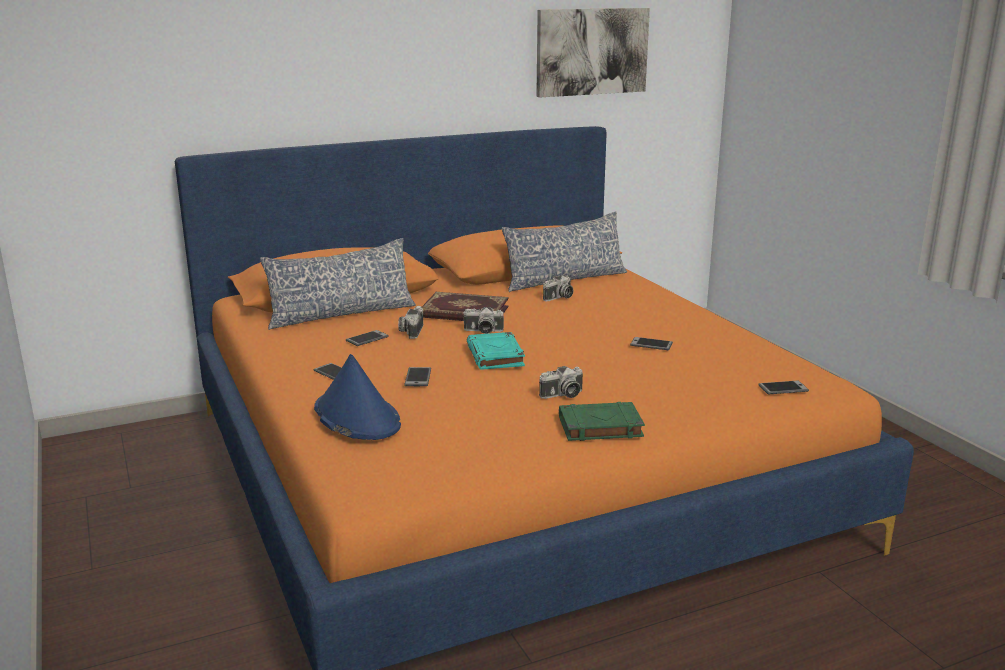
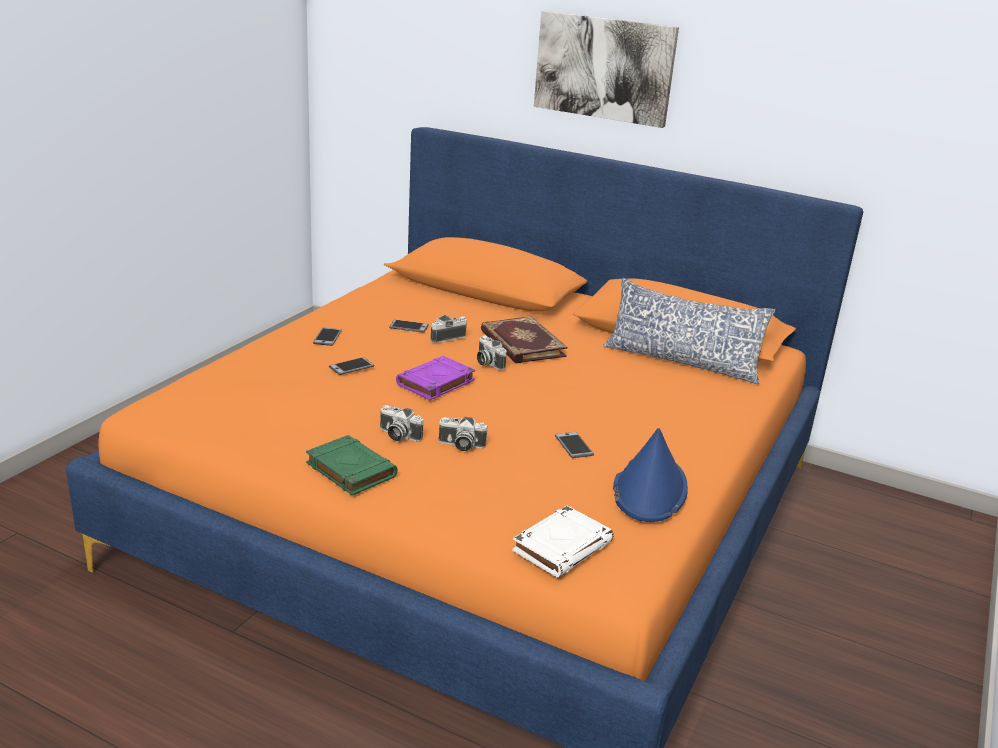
camera: 50 degrees right, 5 degrees up
(341, 314) = (446, 302): pillow -> none
(356, 417) = (250, 367): blue hat -> blue hat (649, 489)
(496, 356) = (435, 383): turquoise book -> purple book
(559, 298) = (626, 371): camera -> camera (460, 445)
(591, 51) = (882, 113): picture -> picture (604, 68)
(783, 388) = (562, 546): phone -> white book

